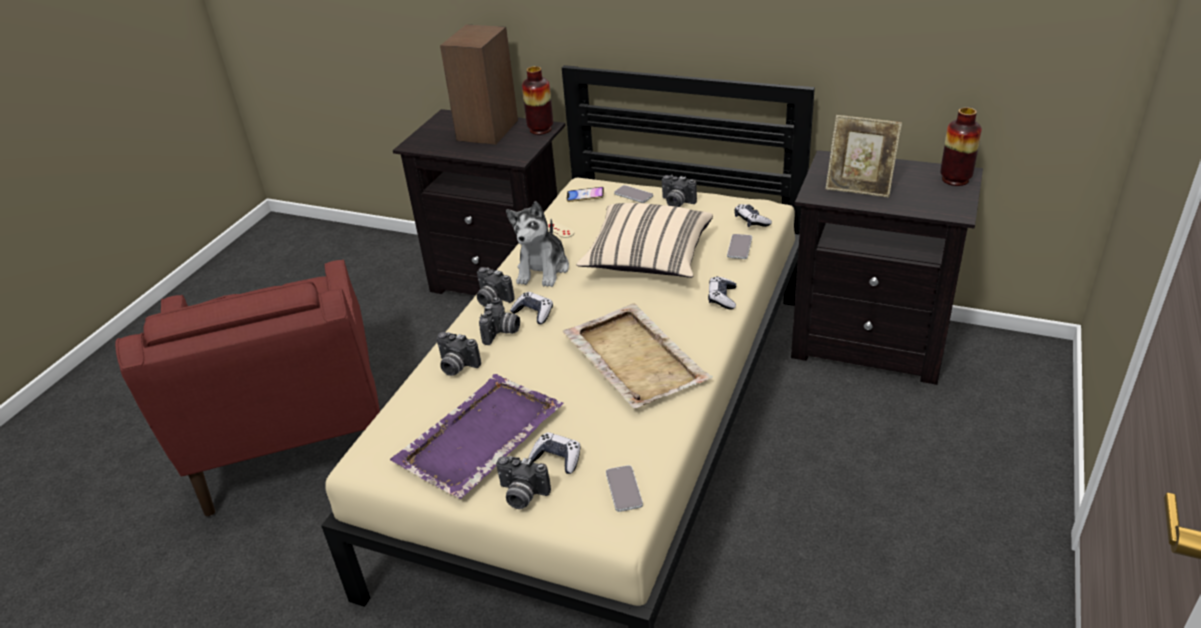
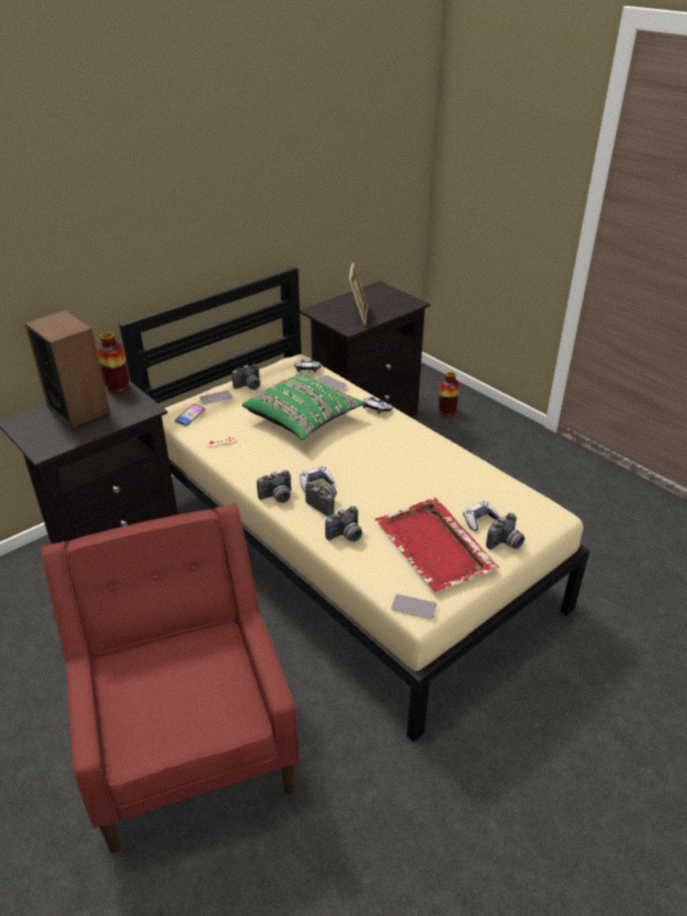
camera: 65 degrees left, 0 degrees up
(293, 438) = (188, 737): red armchair -> red armchair turned 120 degrees counterclockwise
(478, 438) = (434, 547): purple tray -> red tray
(543, 269) = (264, 464): plush toy -> none
(624, 489) = (525, 502): phone -> phone (414, 607)
(634, 358) = (406, 459): beige tray -> none
(647, 260) = (303, 419): beige pillow -> green pillow
(859, 188) = (358, 315): picture frame -> picture frame turned 45 degrees counterclockwise
(955, 179) = (382, 291): vase -> vase (447, 412)

